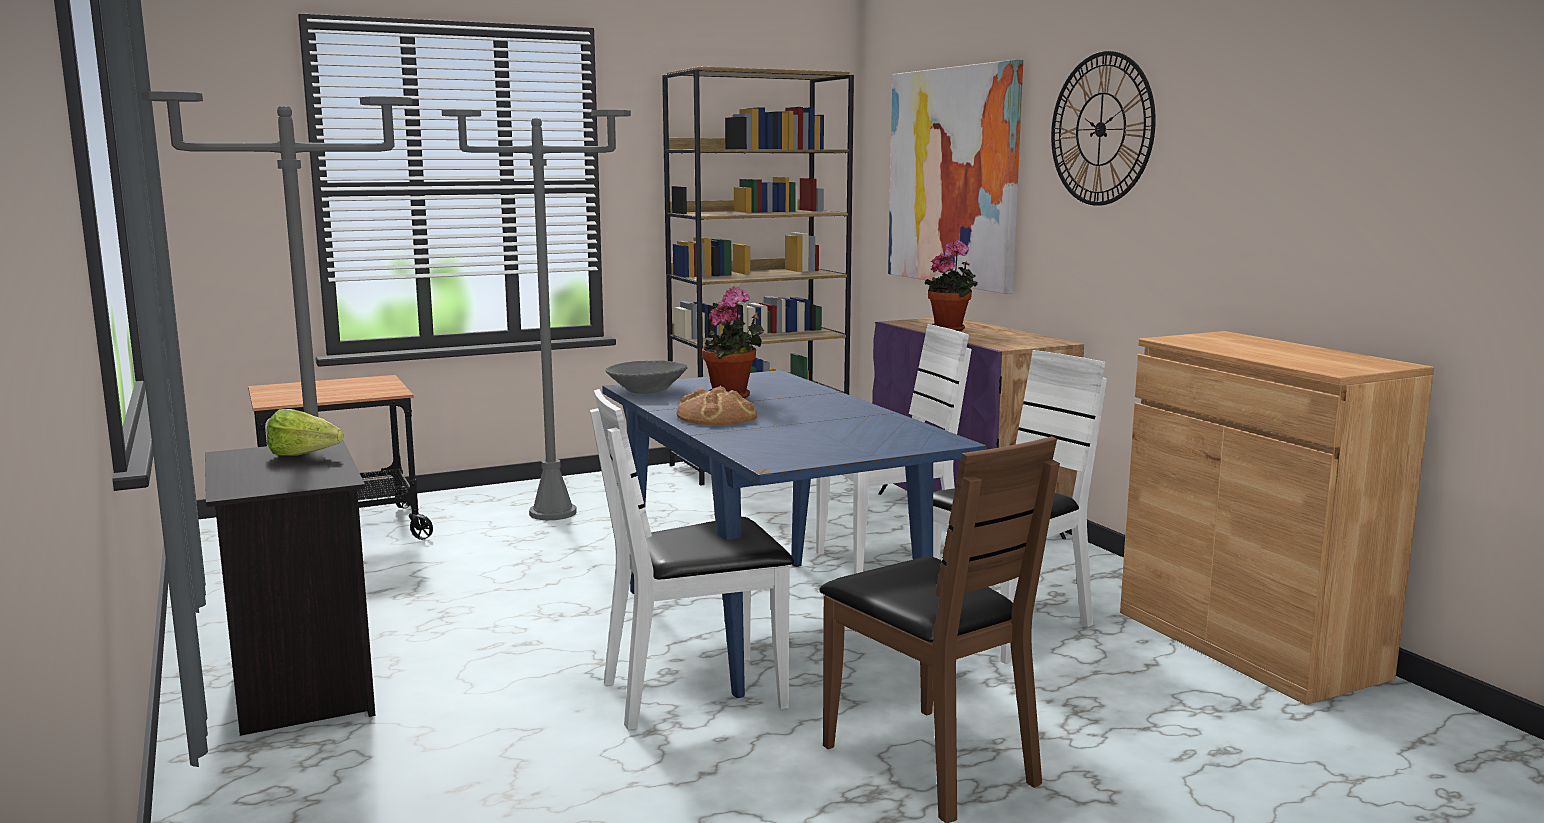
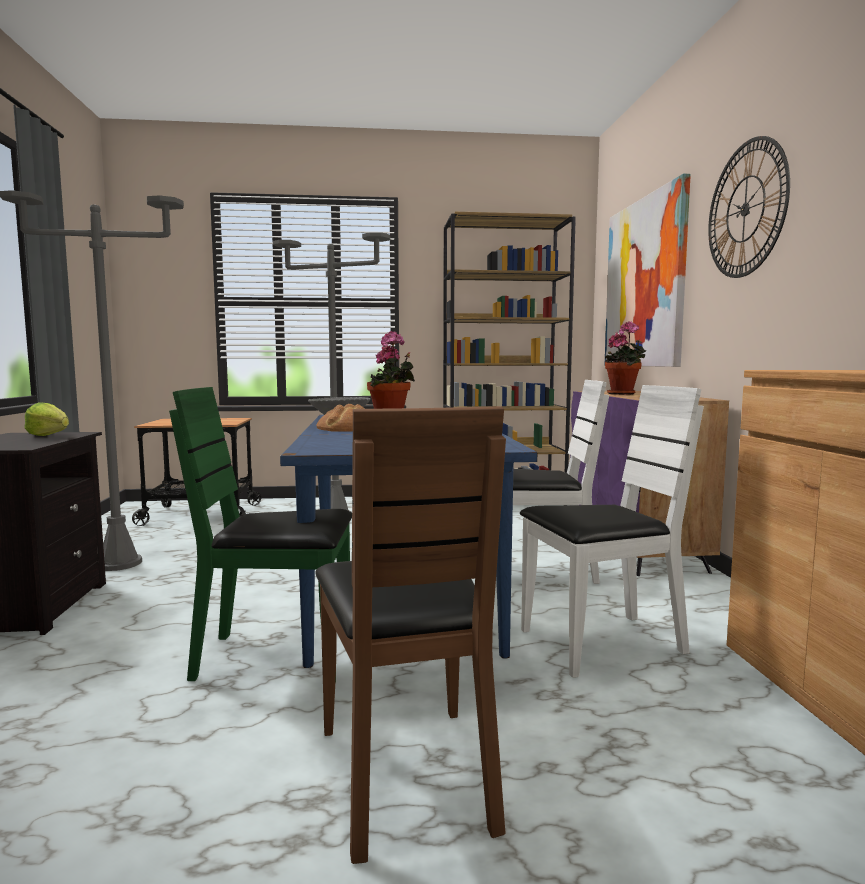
camera: 20 degrees right, 5 degrees down
(695, 693) = (277, 657): white chair -> green chair

